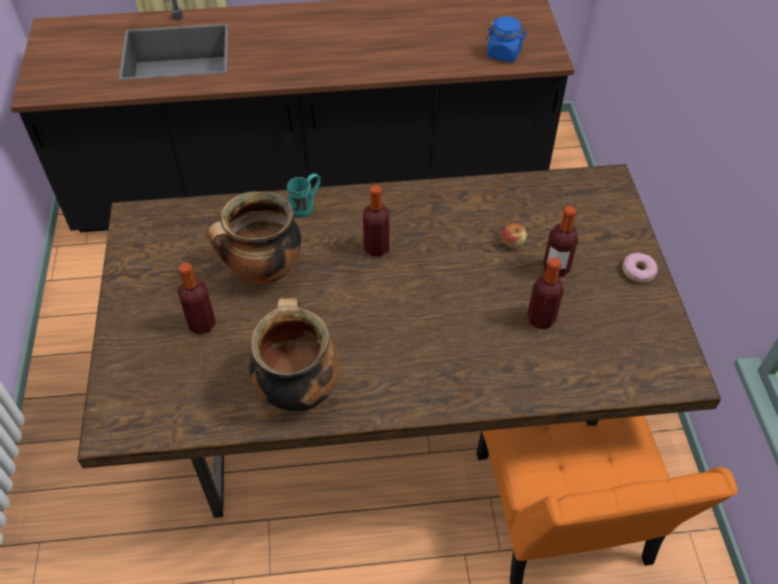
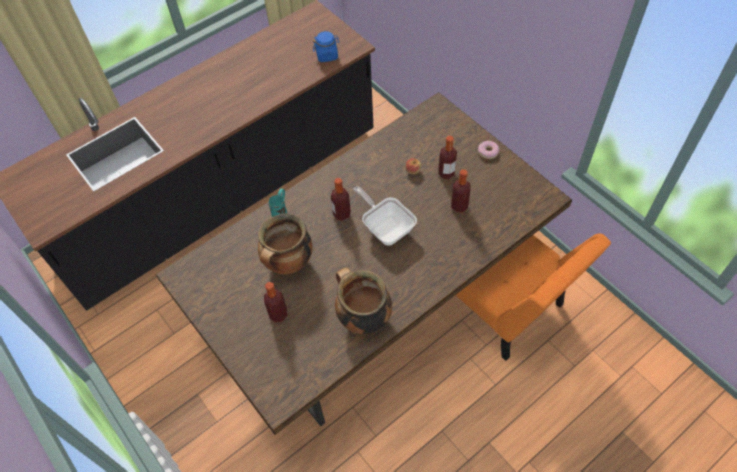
camera: 30 degrees left, 5 degrees up
(419, 294) = (386, 227): none -> frying pan

